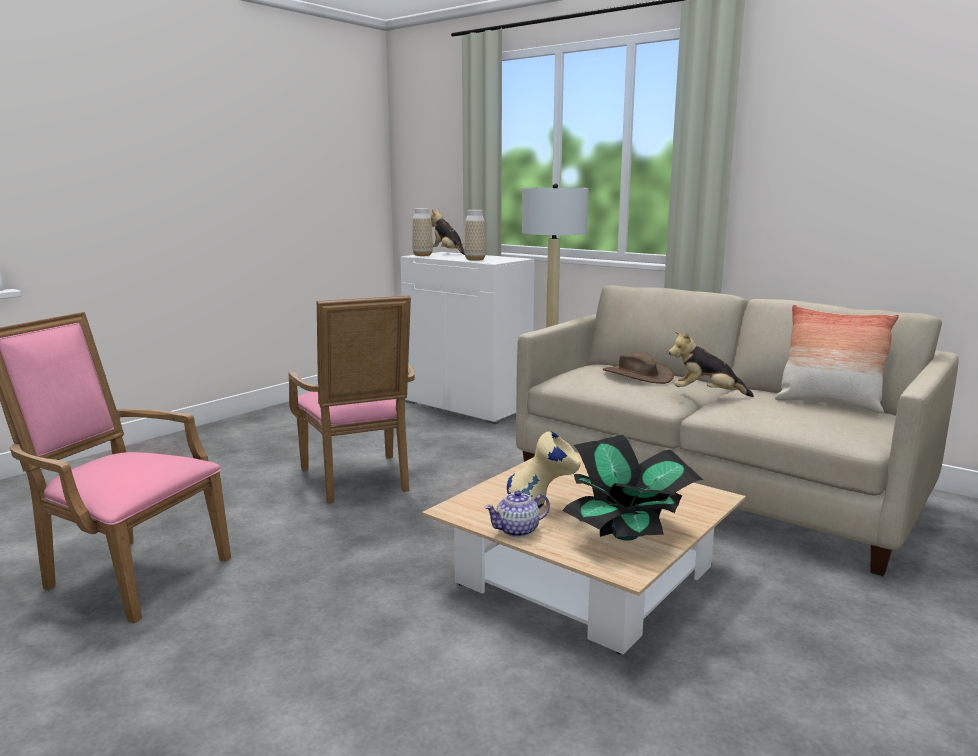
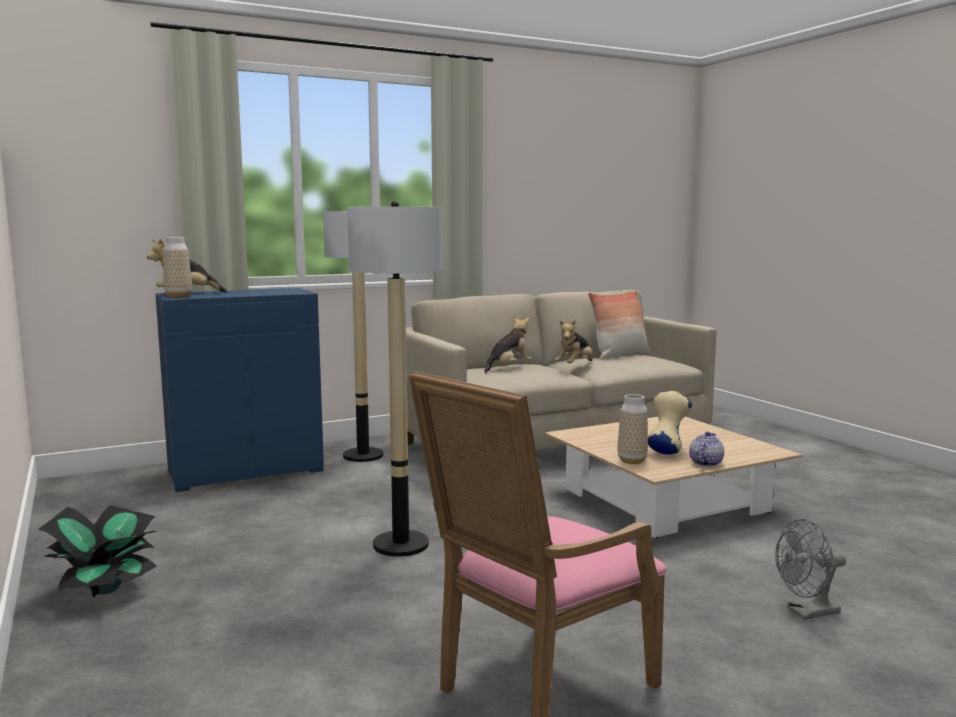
camera: 65 degrees left, 5 degrees down
(299, 698) = (807, 613): none -> grey fan
(359, 481) = (401, 545): pink armchair -> floor lamp
(468, 405) = (246, 470): white cabinet -> blue cabinet
(475, 259) = (267, 293): vase -> vase (632, 461)
(518, 530) = (705, 463): teapot -> teapot turned 150 degrees counterclockwise
(627, 534) = (723, 443): potted plant -> potted plant (107, 588)
(637, 375) = (508, 368): brown hat -> plush toy

